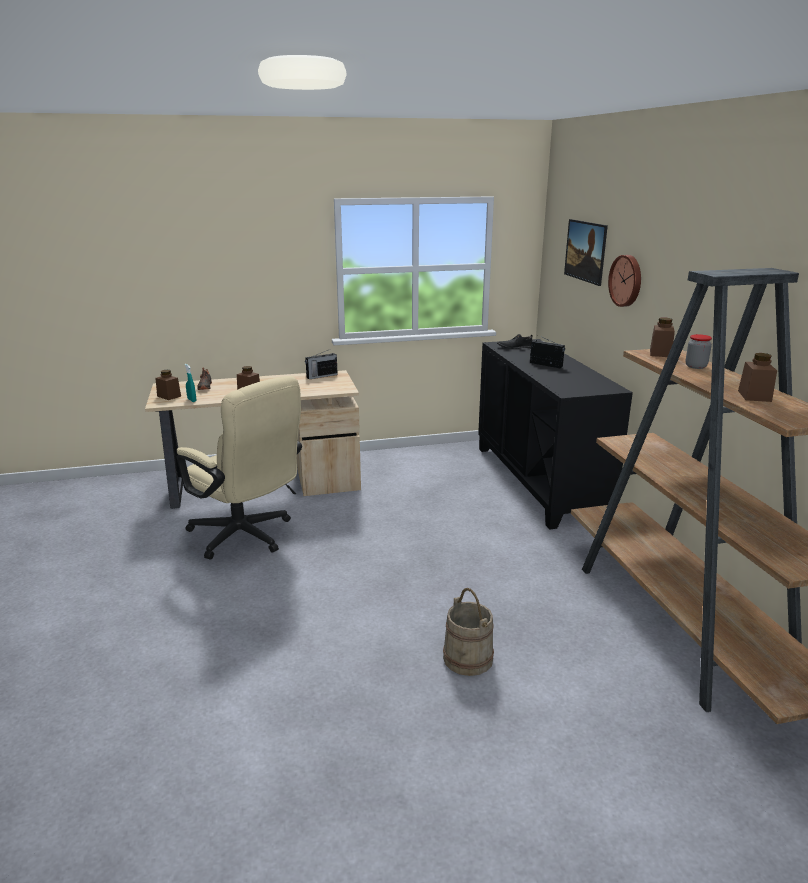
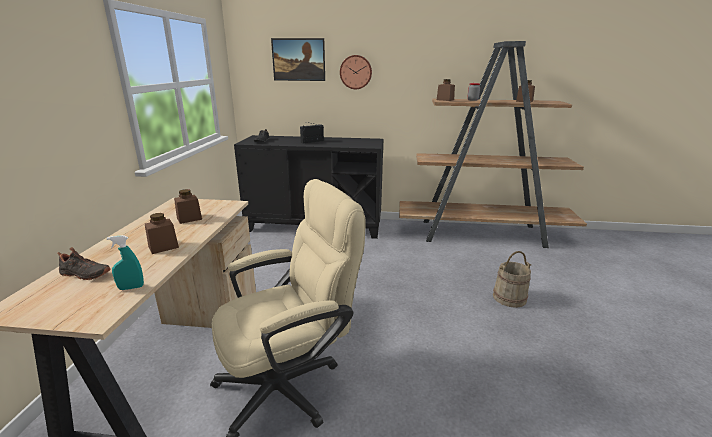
camera: 70 degrees left, 0 degrees up
(169, 396) = (76, 307): brown jar -> brown jar (189, 218)
(321, 376) = (172, 208): radio -> none

